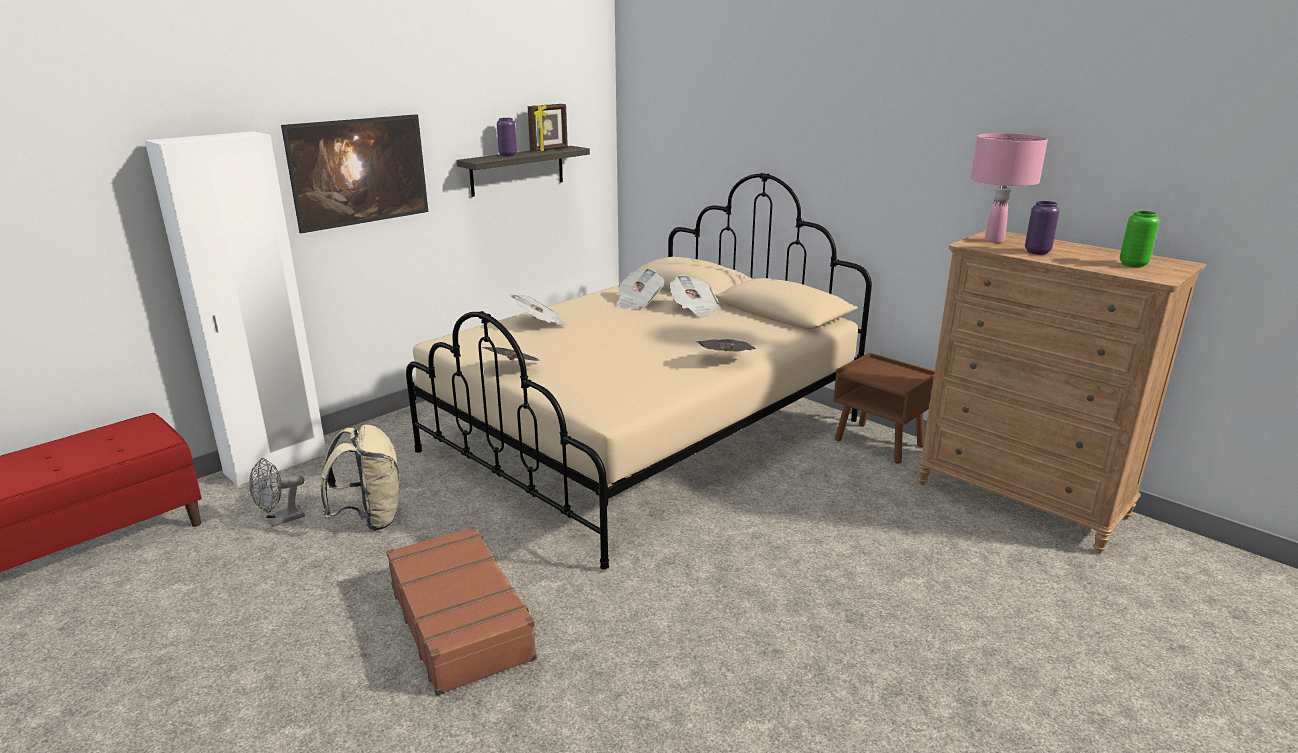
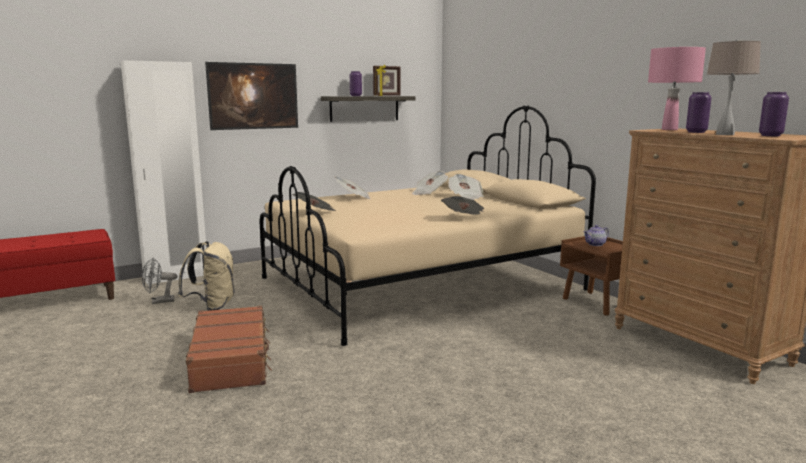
camera: 15 degrees right, 10 degrees down
(878, 372) = (595, 244): none -> teapot
(1079, 263) = (724, 134): none -> beige table lamp
(1133, 265) = (770, 135): green vase -> purple vase

